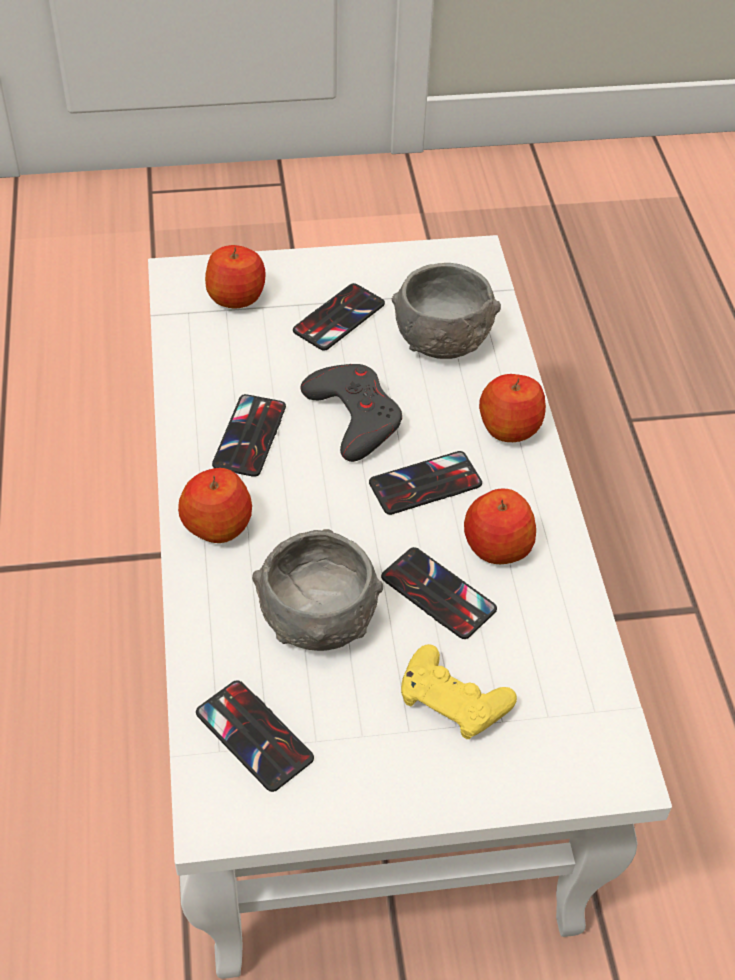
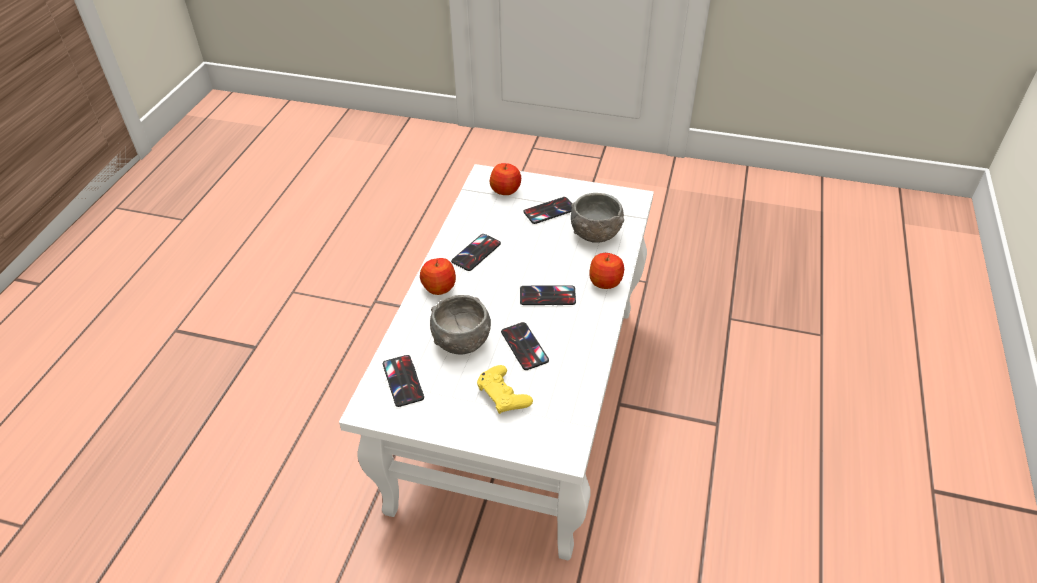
camera: 25 degrees right, 5 degrees down
(354, 416) = (530, 257): grey game controller -> none
(496, 546) = (566, 333): apple -> none

